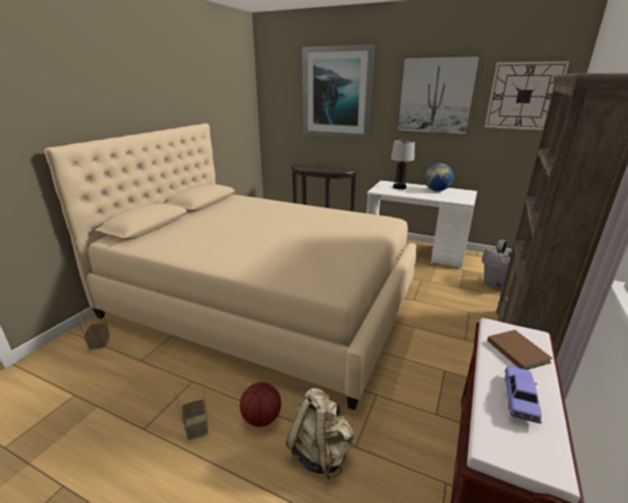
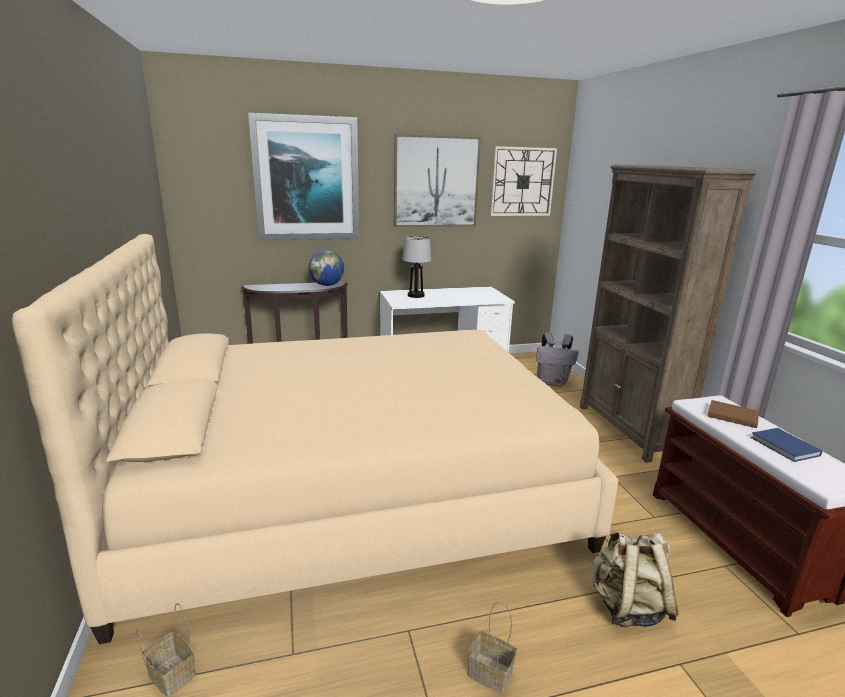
camera: 40 degrees left, 5 degrees down
(262, 418) = (540, 614): basketball -> none
(437, 190) = (457, 292): globe -> globe (327, 285)
(519, 399) = (785, 447): toy car -> blue book

